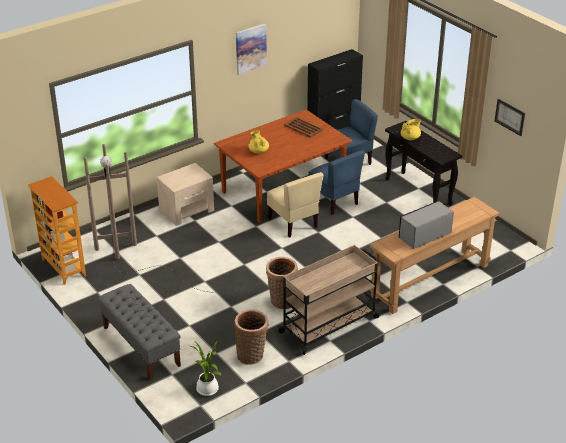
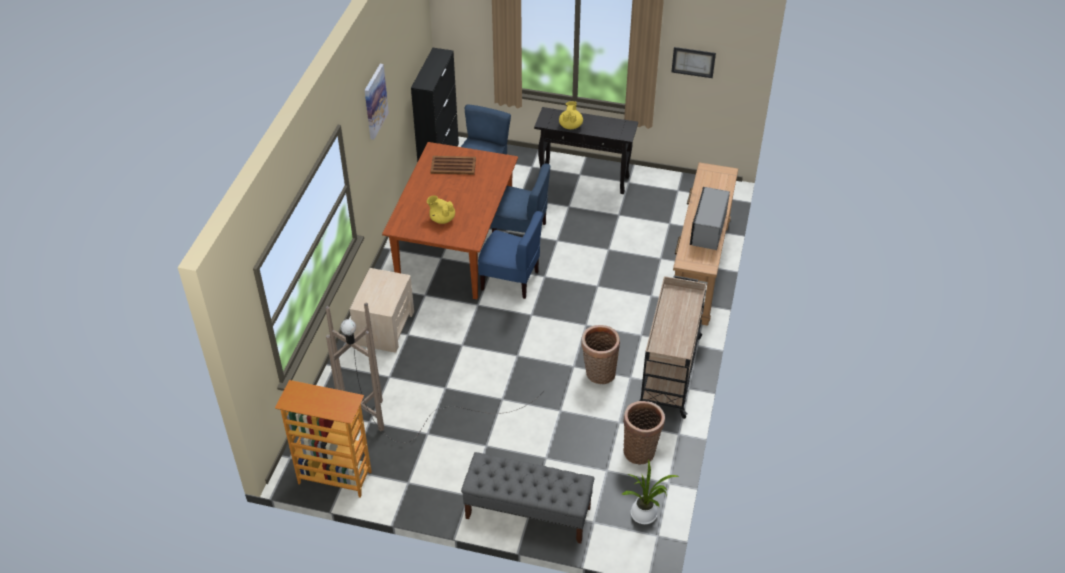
camera: 40 degrees left, 10 degrees up
(293, 223) = (510, 280): beige chair -> blue chair

